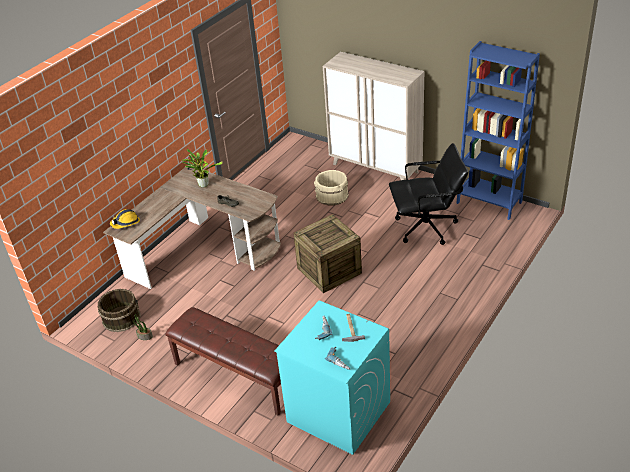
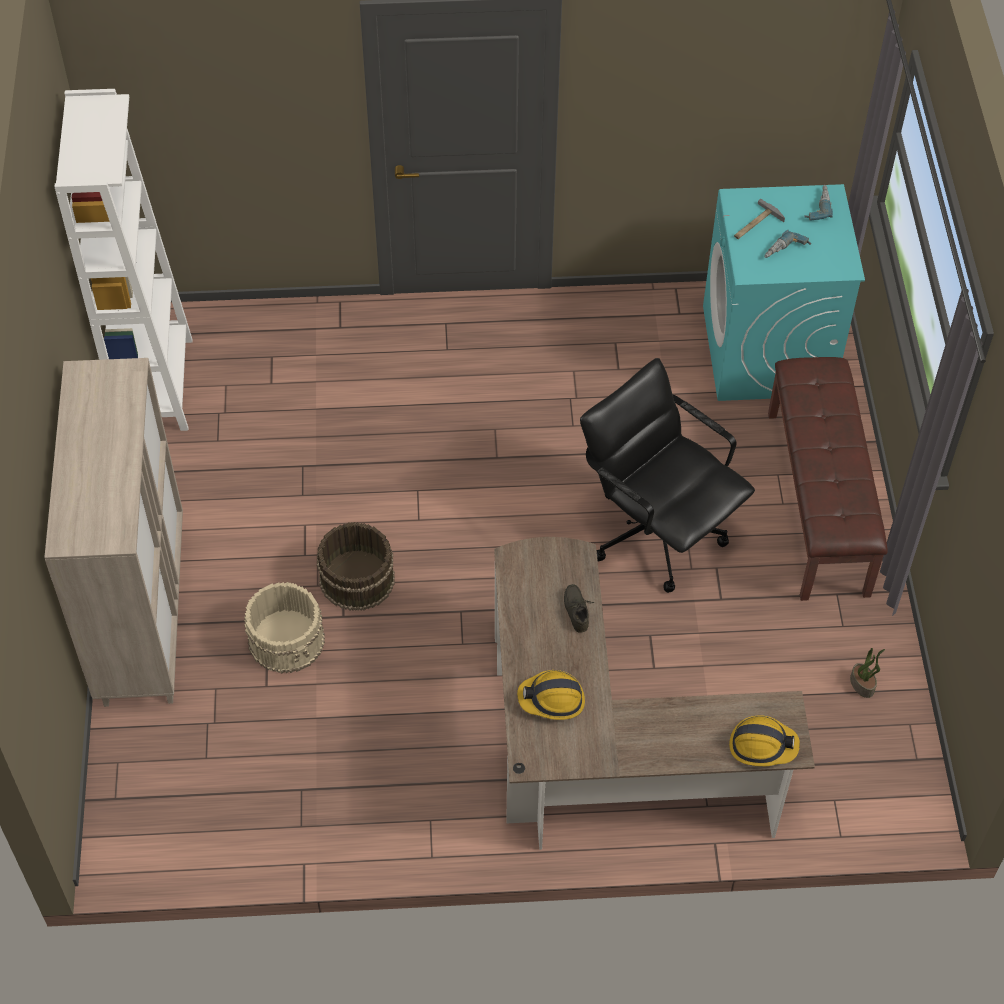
camera: 130 degrees left, 15 degrees up
(121, 318) = (860, 755): brown bucket -> brown bucket (356, 579)
(203, 184) = (552, 700): potted plant -> hard hat
(329, 270) = (505, 519): crate -> none
(427, 227) = (290, 440): black office chair -> black office chair (656, 532)
(489, 202) = (156, 385): blue bookcase -> white bookcase

